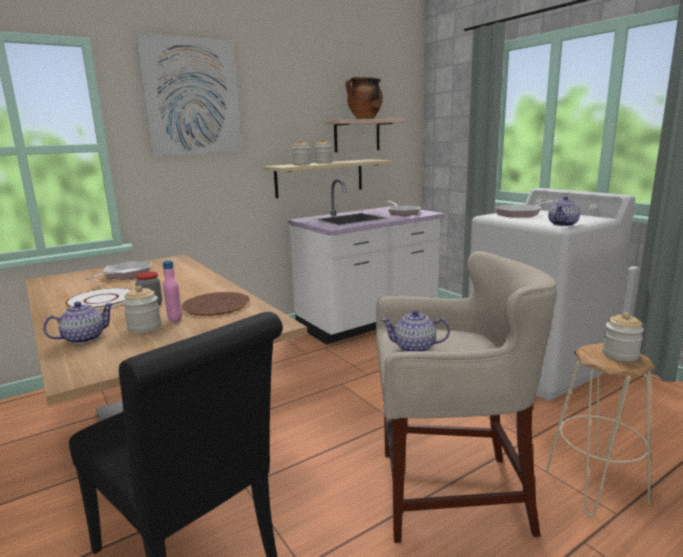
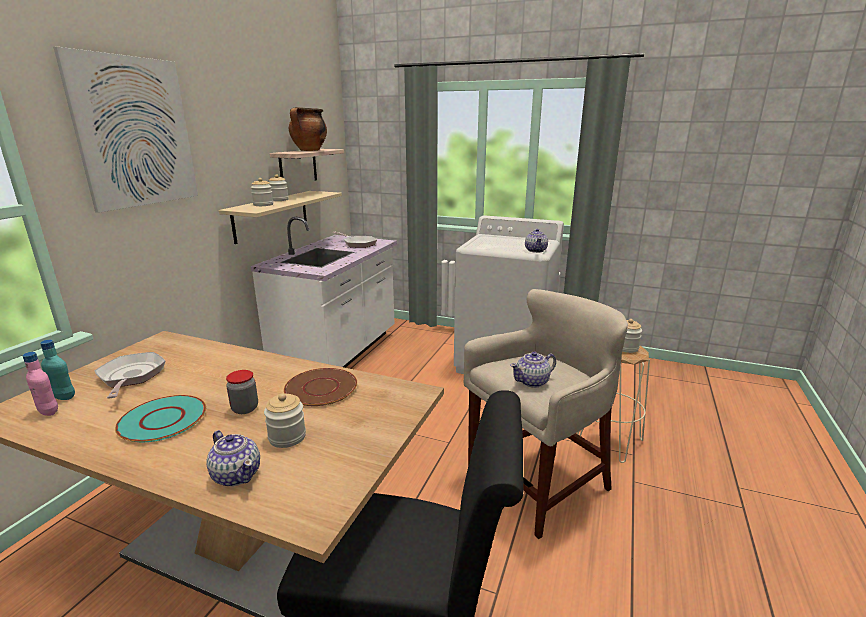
camera: 35 degrees left, 5 degrees up
(80, 278) = (64, 397): none -> turquoise bottle
(83, 338) = (237, 474): teapot -> teapot turned 120 degrees clockwise
(101, 300) = (163, 420): white plate -> turquoise plate
(175, 319) = (305, 417): pink bottle -> pink bottle (49, 412)
(521, 214) = (489, 241): frying pan -> none

